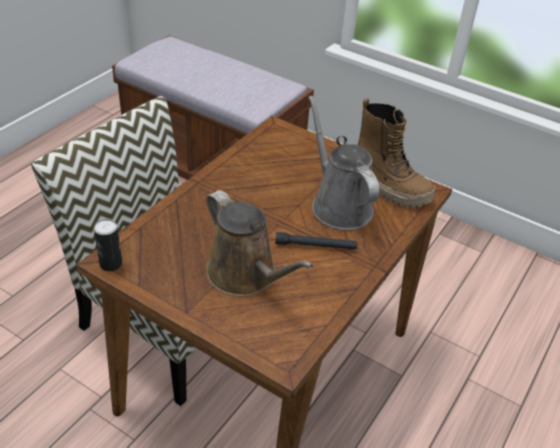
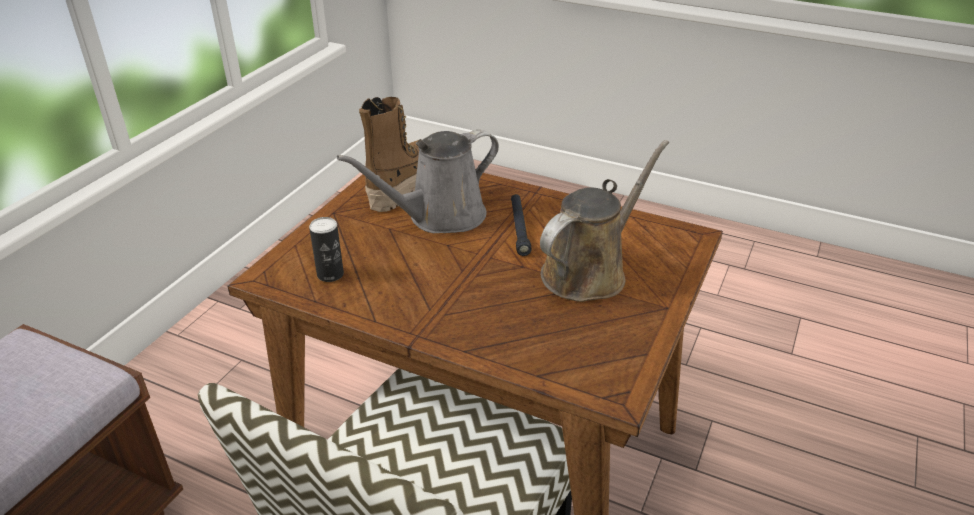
camera: 95 degrees left, 5 degrees down
(111, 264) = (622, 388): can -> can (330, 274)

